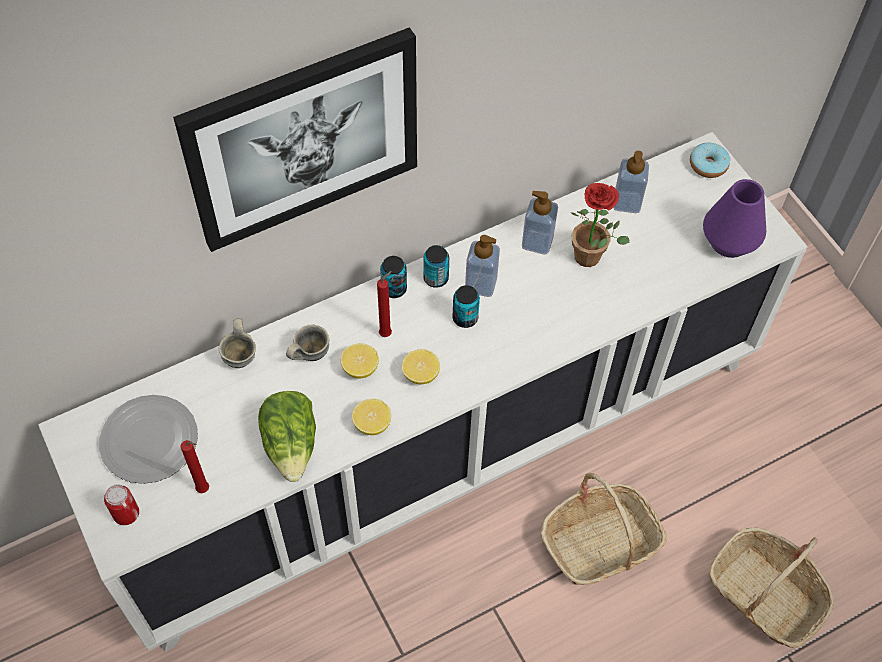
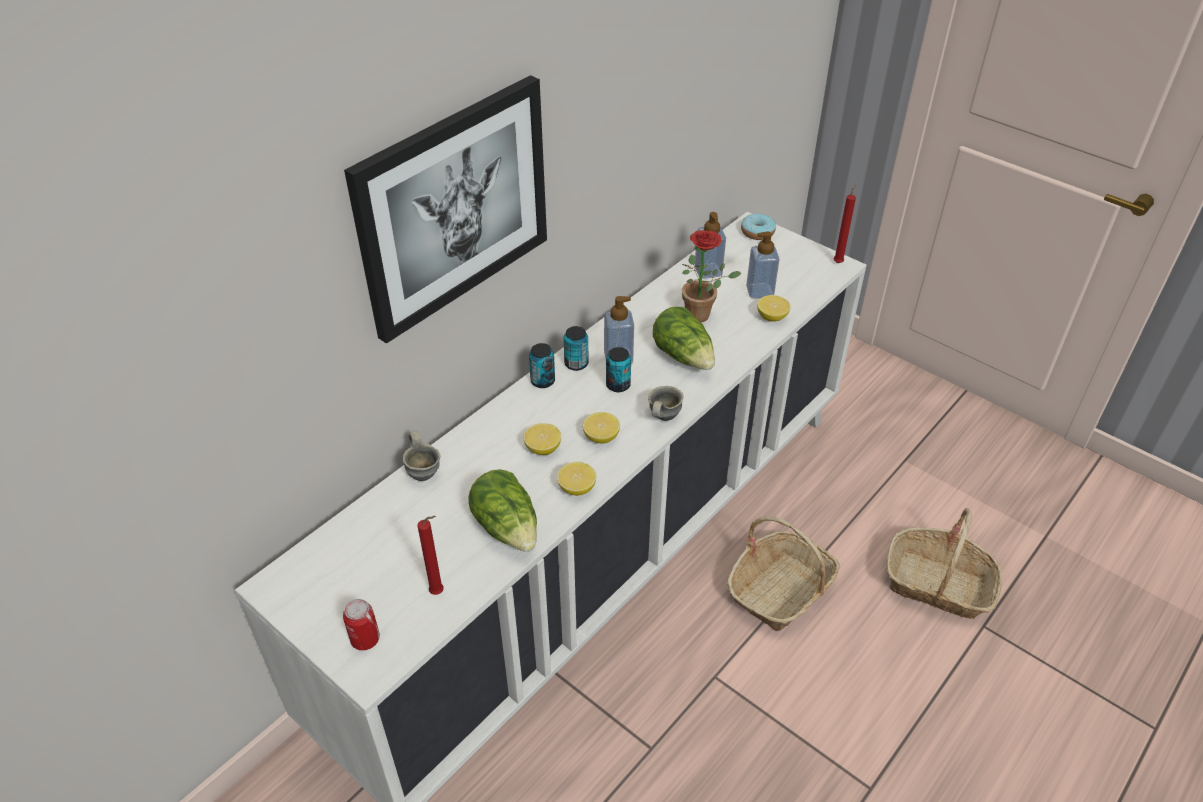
camera: 20 degrees left, 15 degrees down
(148, 441) = (360, 568): plate -> none
(309, 354) = (489, 451): grey mug -> grey mug (661, 417)
(387, 333) = (554, 415): red candle -> red candle (838, 262)
(537, 242) = (650, 316): soap dispenser -> soap dispenser (759, 291)
(548, 304) = (684, 356): none -> lettuce
(664, 284) = (772, 317): none -> lemon
(729, 242) = (805, 276): purple vase -> none

